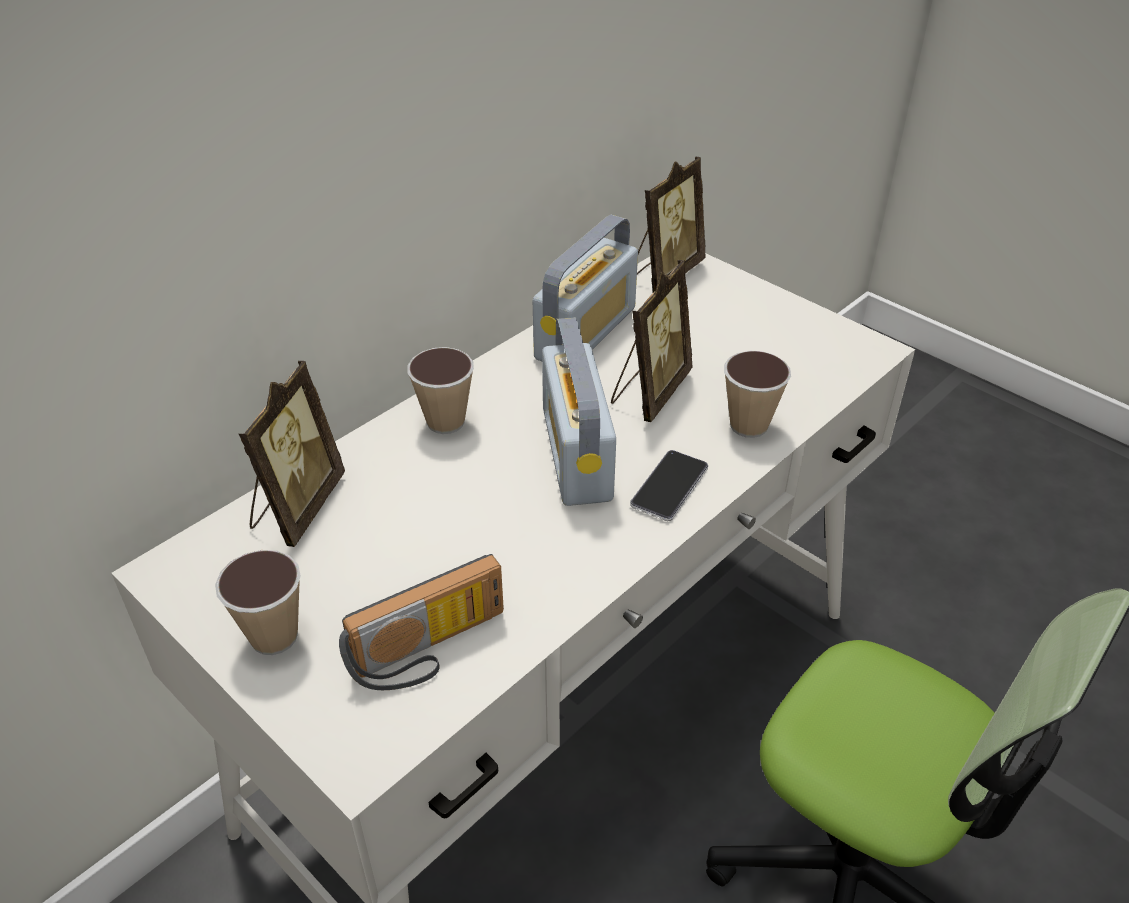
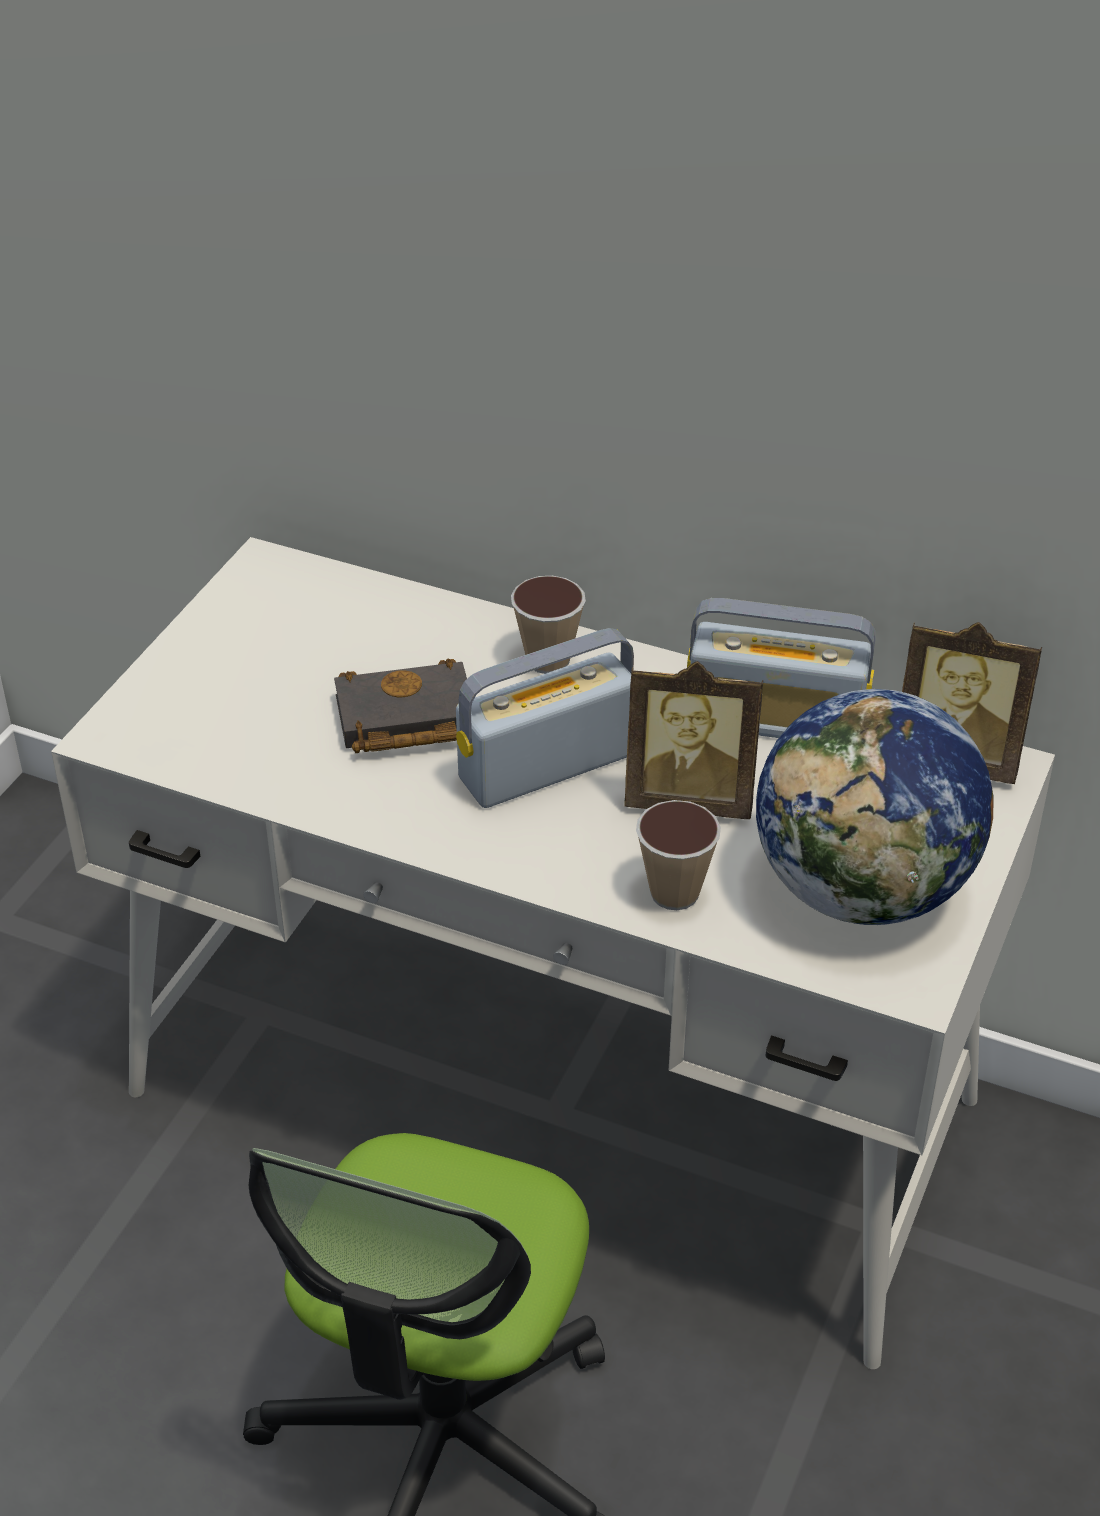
camera: 70 degrees right, 0 degrees up
(274, 636) = (215, 648): cup -> none
(296, 507) = (374, 606): picture frame -> none
(431, 651) = (233, 742): radio -> none
(470, 524) = (403, 720): none -> black book
(669, 487) = (530, 848): phone -> none
(776, 343) = (863, 890): none -> globe

